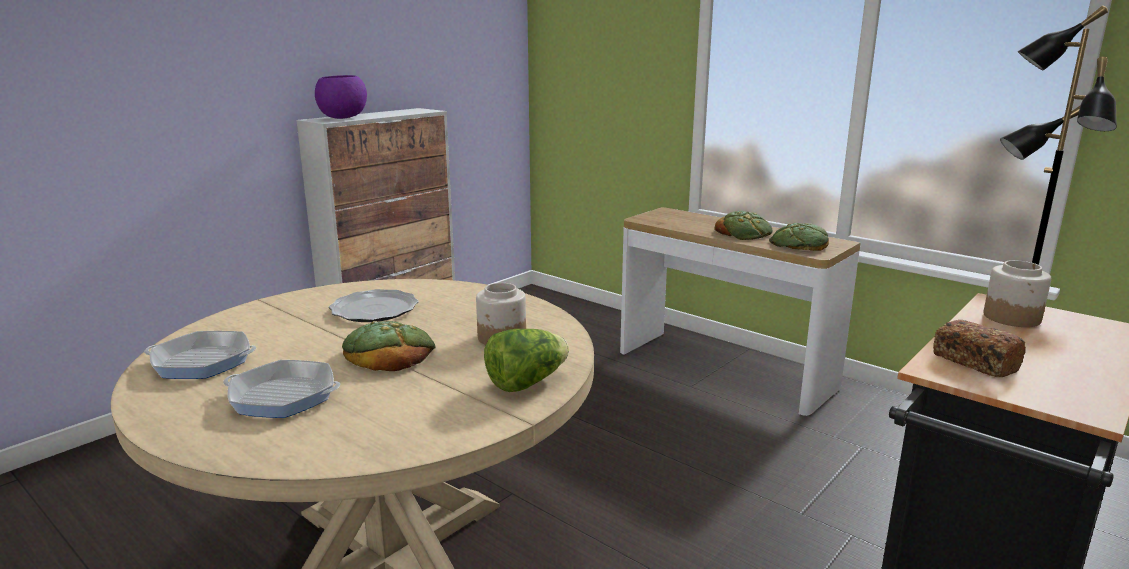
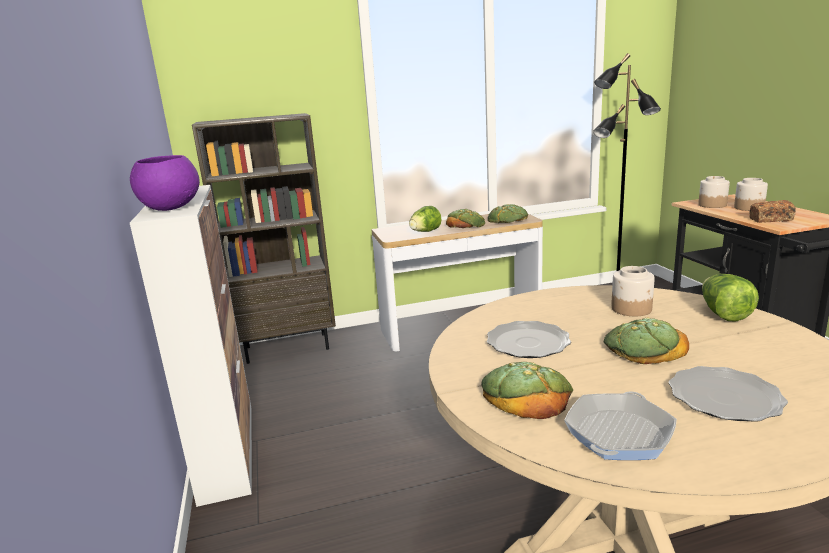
camera: 55 degrees left, 0 degrees up
(263, 324) = (526, 395): none -> bread
(283, 396) = (725, 398): frying pan -> plate
(569, 307) = (288, 347): none -> brown bookcase
(682, 225) = (425, 232): none -> lettuce
(1044, 344) = (749, 208): none -> jar

